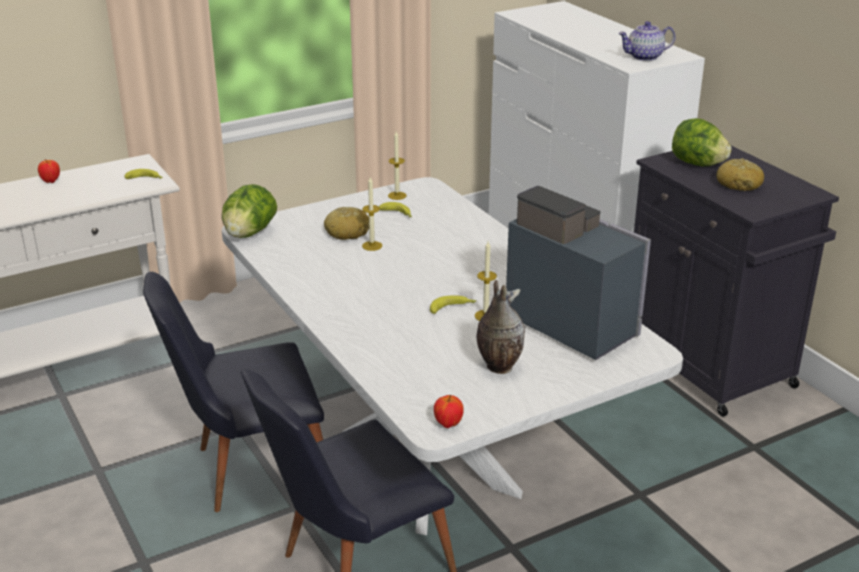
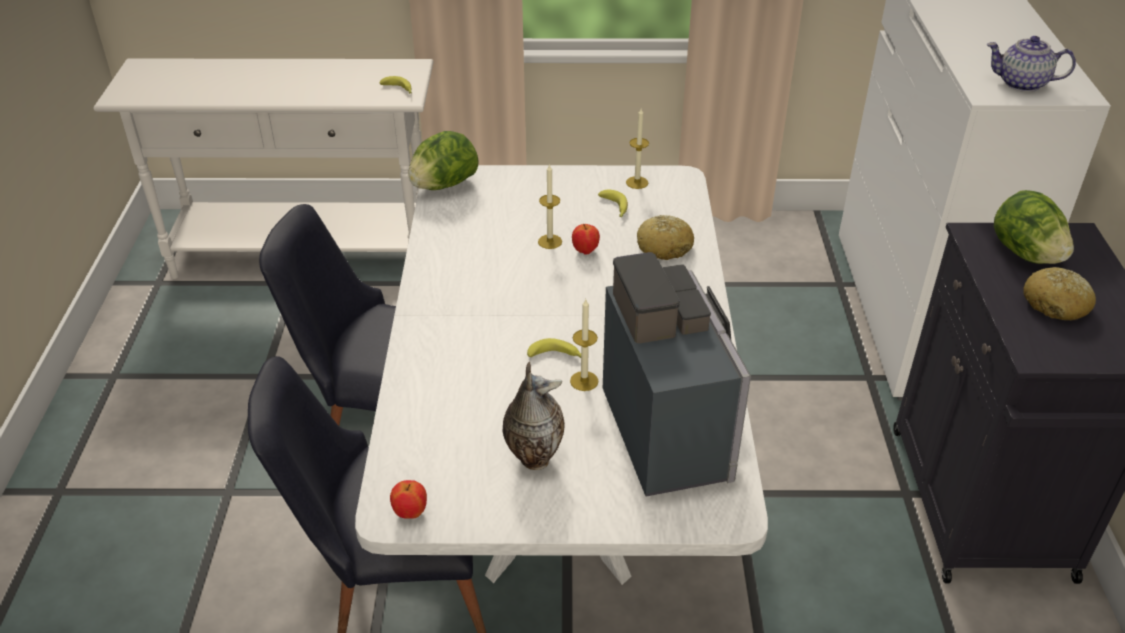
camera: 30 degrees right, 10 degrees up
(51, 181) = (316, 68): apple -> apple (585, 251)
(347, 232) = (541, 215): bread -> bread (664, 247)

